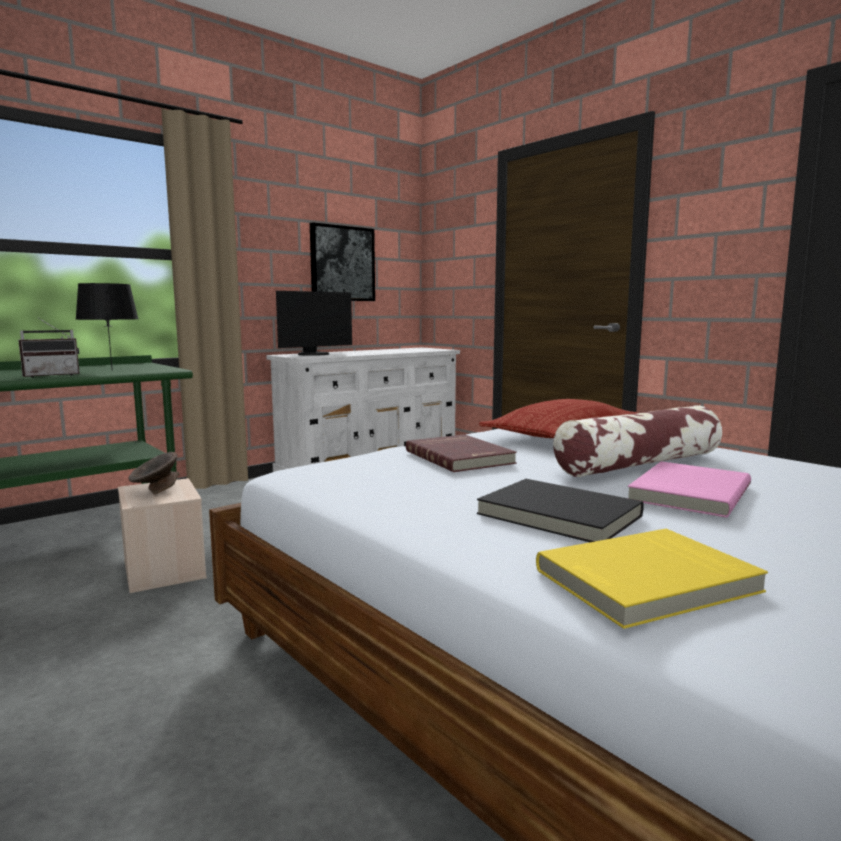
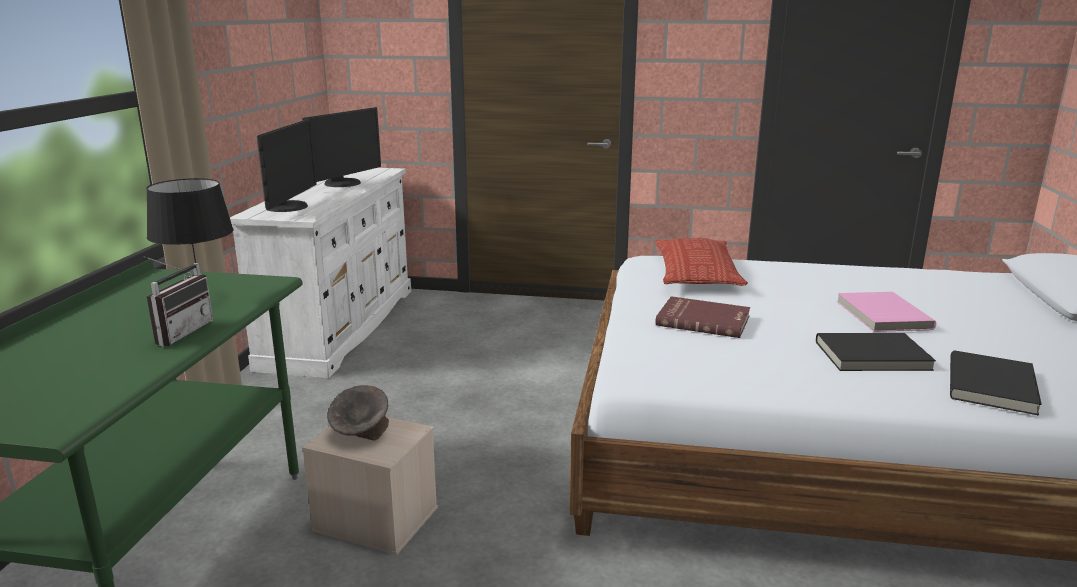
camera: 40 degrees left, 10 degrees up
(342, 263) = (268, 75): picture -> none
(389, 351) = (344, 183): none -> monitor
(638, 464) = (806, 295): pillow -> none
(649, 582) = (993, 386): yellow book -> black book

